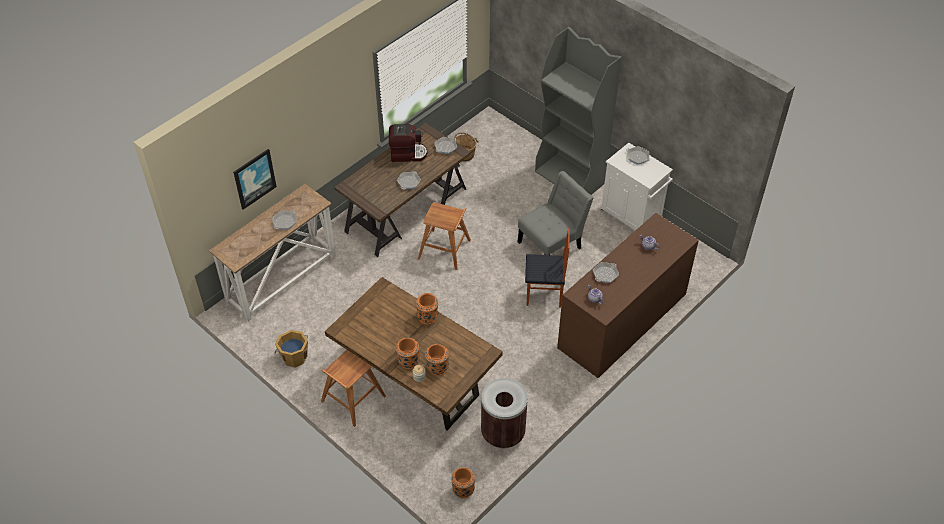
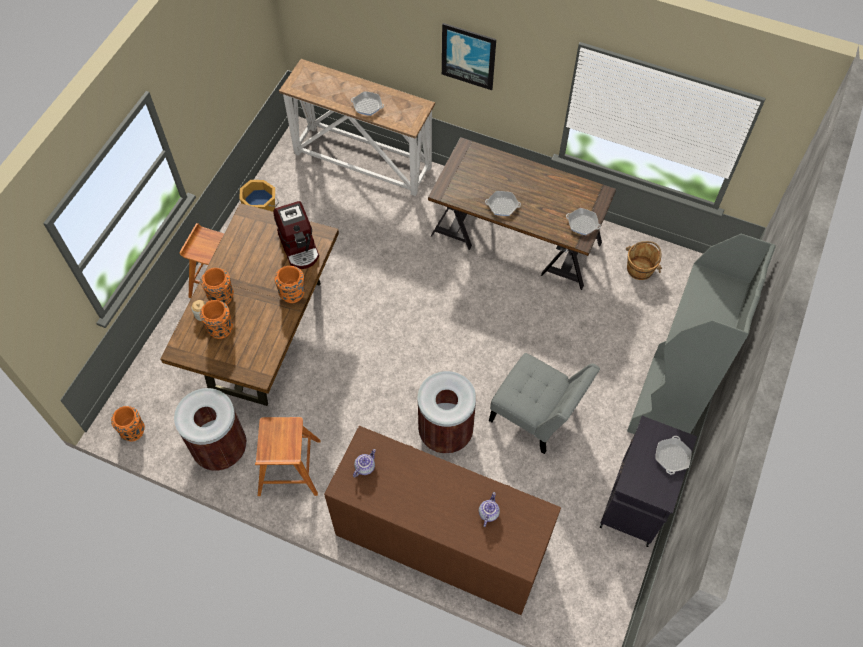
camera: 70 degrees right, 10 degrees up
(254, 178) = (373, 38): picture -> picture (468, 56)
(407, 153) = (550, 188): coffee machine -> coffee machine (300, 247)
(445, 250) = (471, 299): brown stool -> brown stool (289, 468)
(544, 295) = (445, 432): chair -> brown trash can
(605, 274) = (414, 469): frying pan -> none
(632, 216) = (634, 504): white cabinet -> black cabinet

